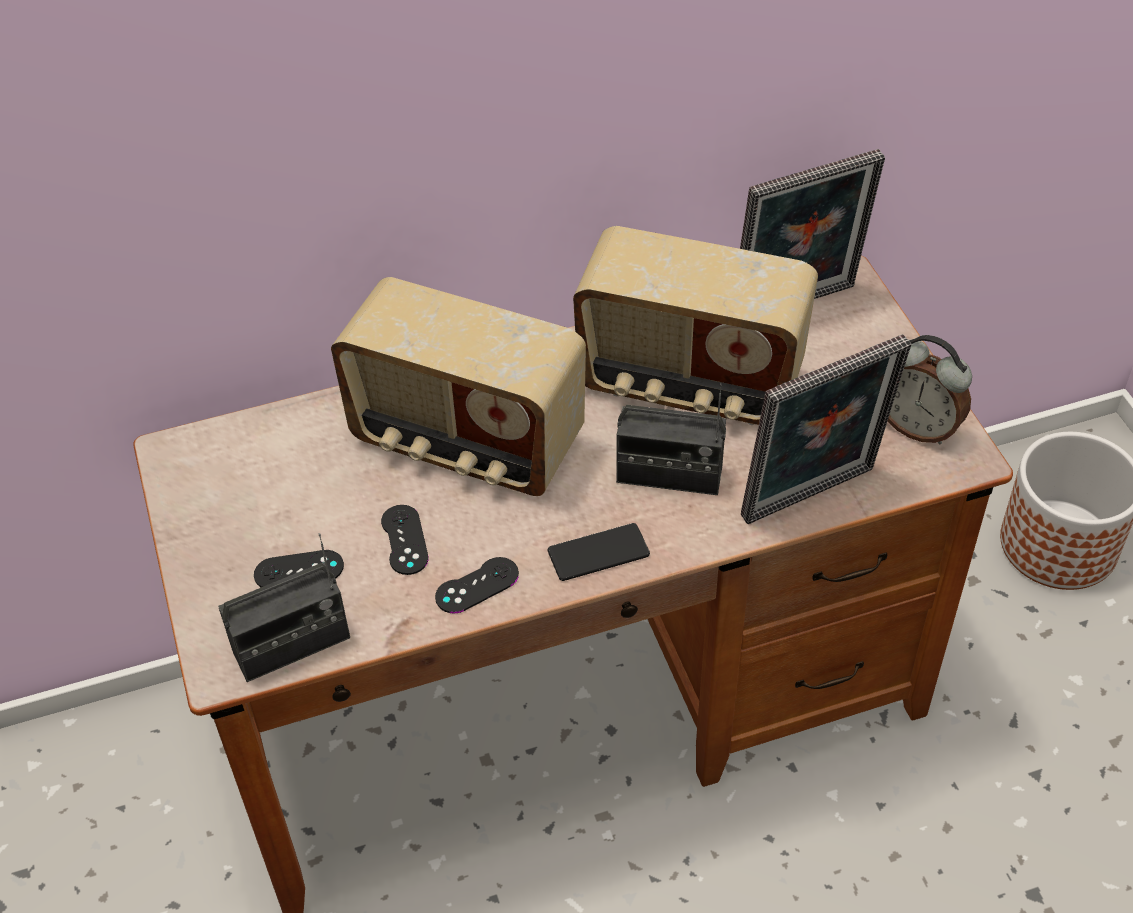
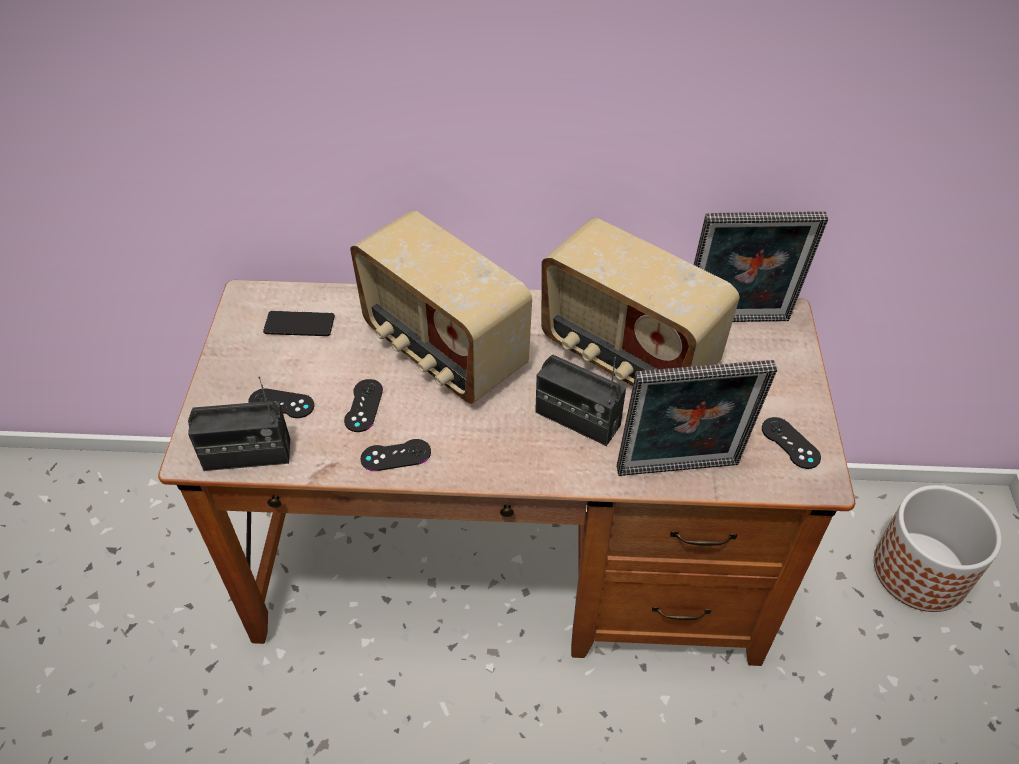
camera: 20 degrees right, 0 degrees up
(598, 553) = (495, 460): phone -> phone (299, 324)
(917, 427) = (790, 443): alarm clock -> black game controller

